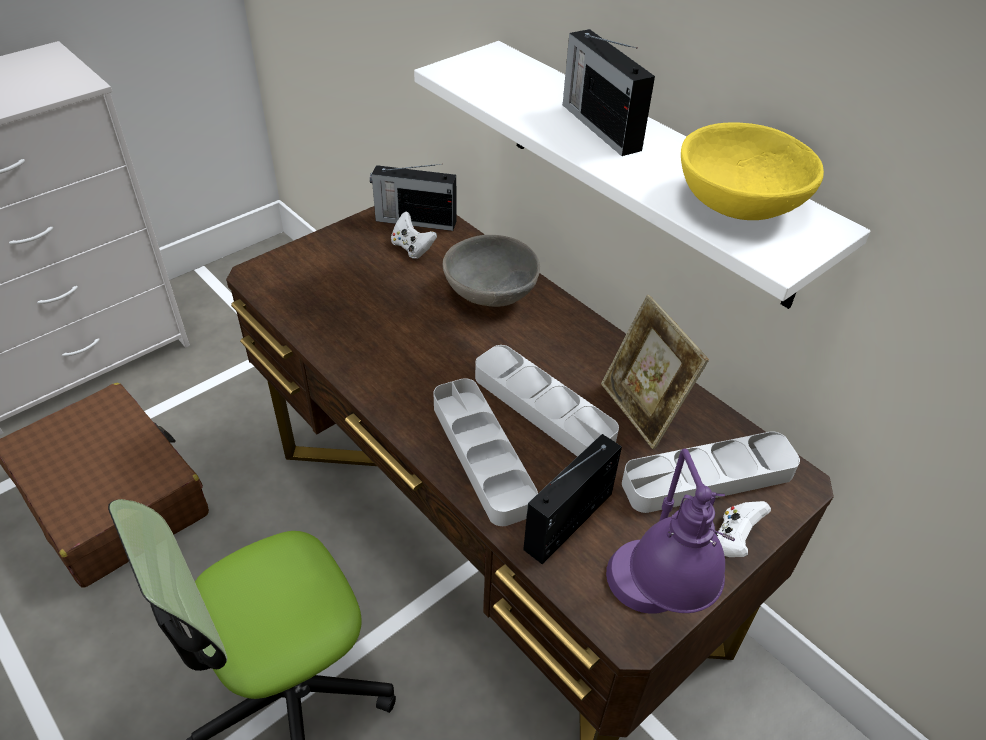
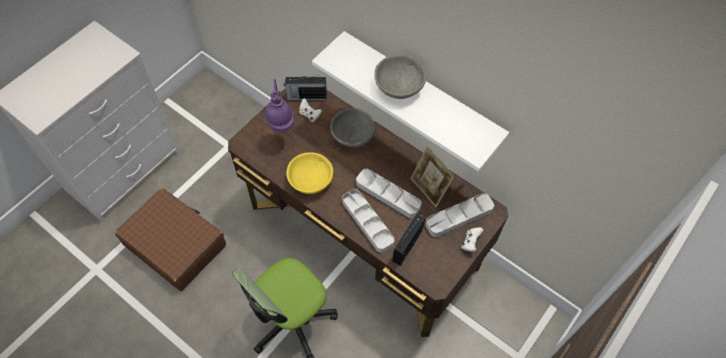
camera: 10 degrees left, 15 degrees up
(599, 126) = (399, 87): radio -> grey bowl
(650, 609) = (442, 276): purple table lamp -> purple table lamp (282, 131)
(741, 204) = (460, 126): yellow bowl -> yellow bowl (311, 180)

